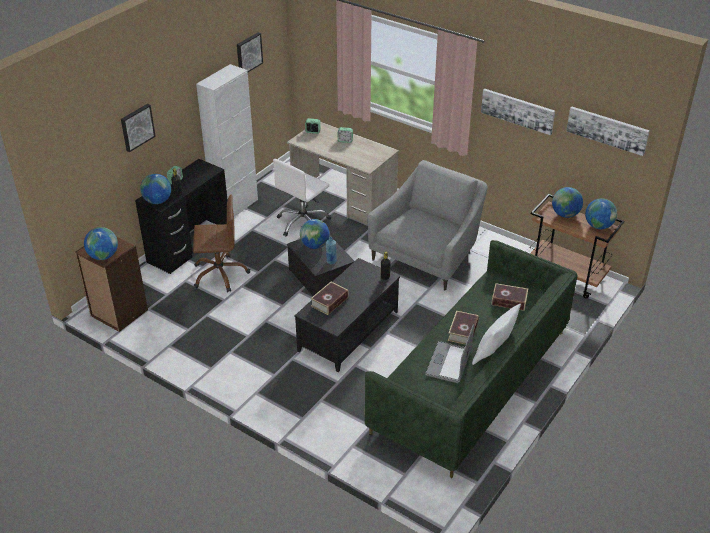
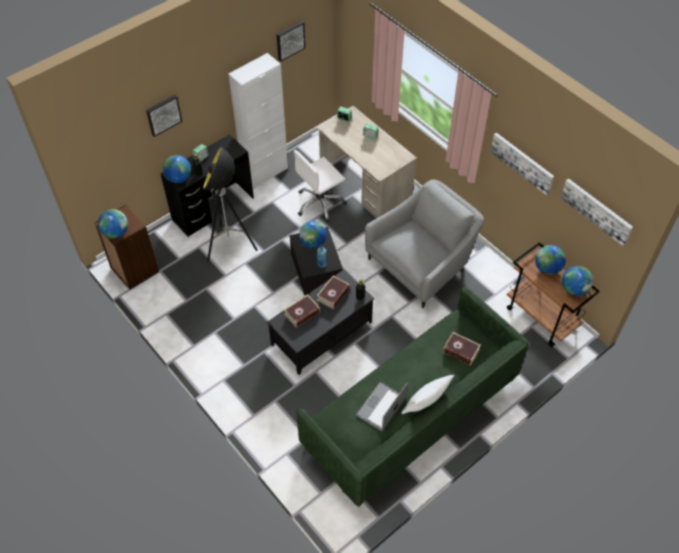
camera: 15 degrees right, 15 degrees up
(220, 274) = (230, 246): brown office chair -> floor lamp
(463, 331) = (406, 376): book -> book (333, 295)

